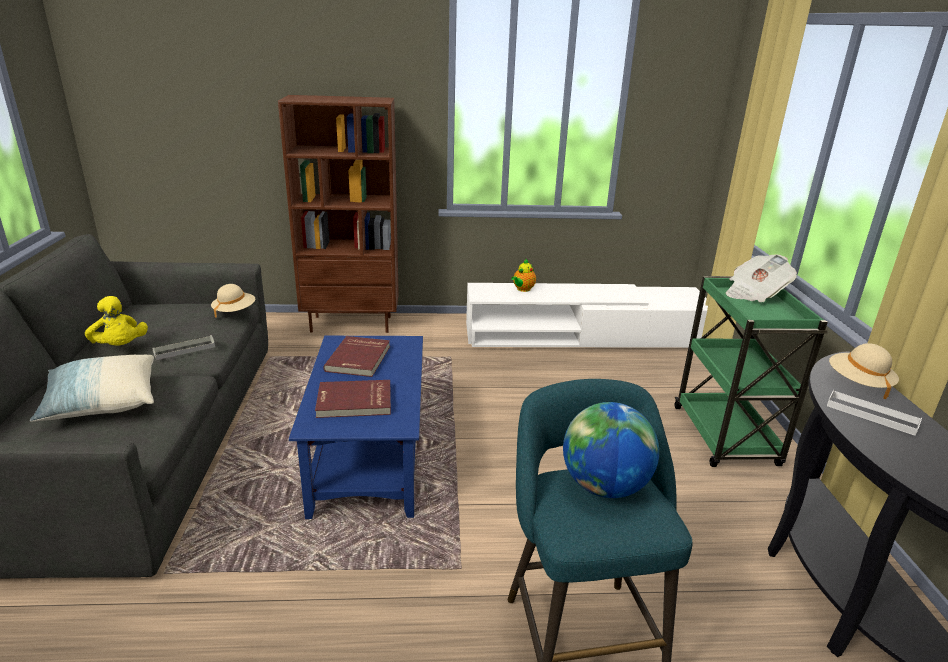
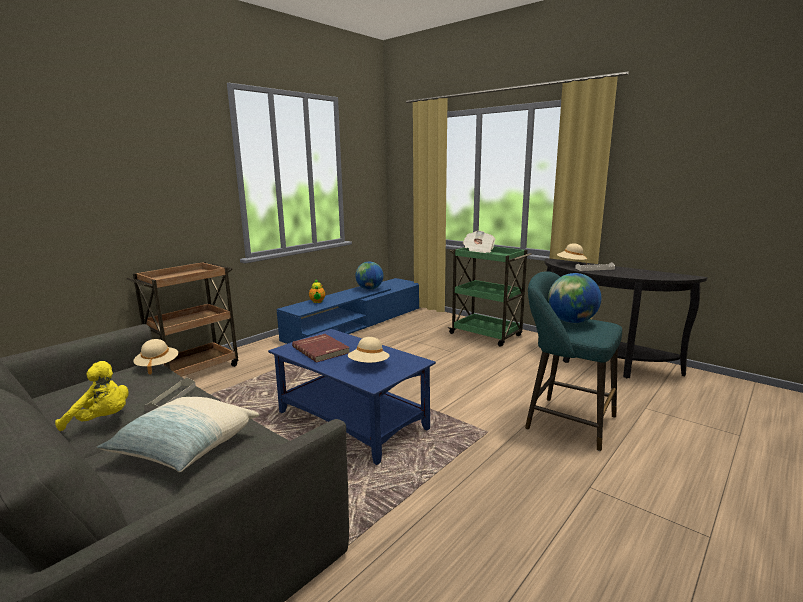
camera: 45 degrees left, 10 degrees down
(352, 324) = (195, 370): brown bookcase -> brown cart
(354, 402) = (369, 365): red book -> beige hat
(584, 336) = (358, 323): white tv stand -> blue tv stand
(618, 293) = (369, 289): none -> globe

